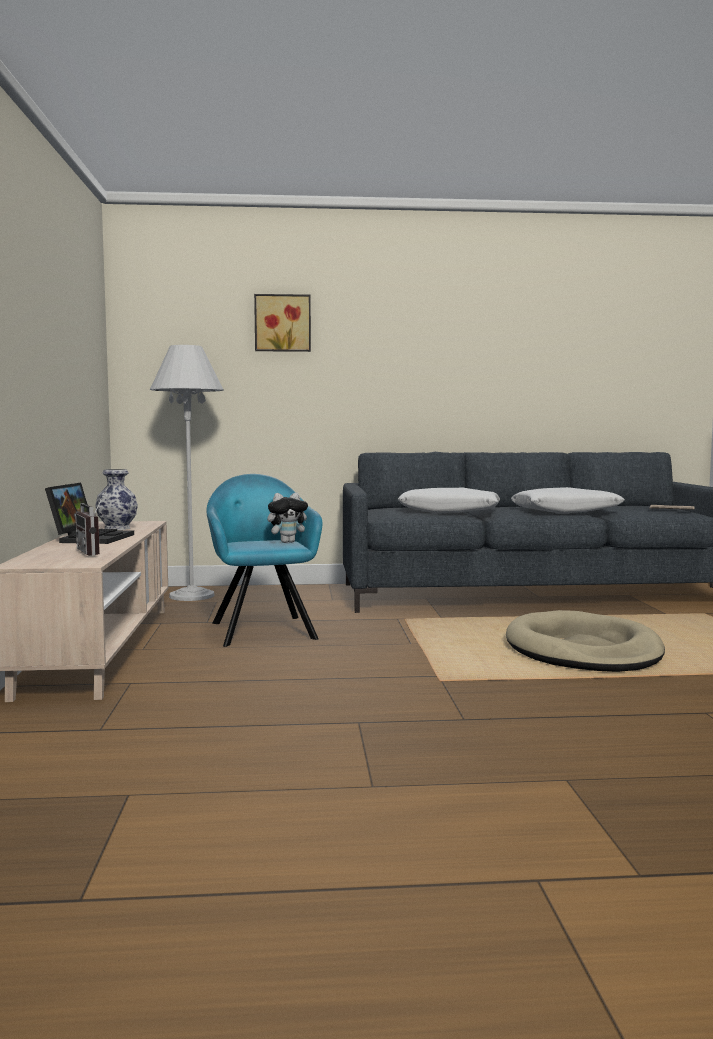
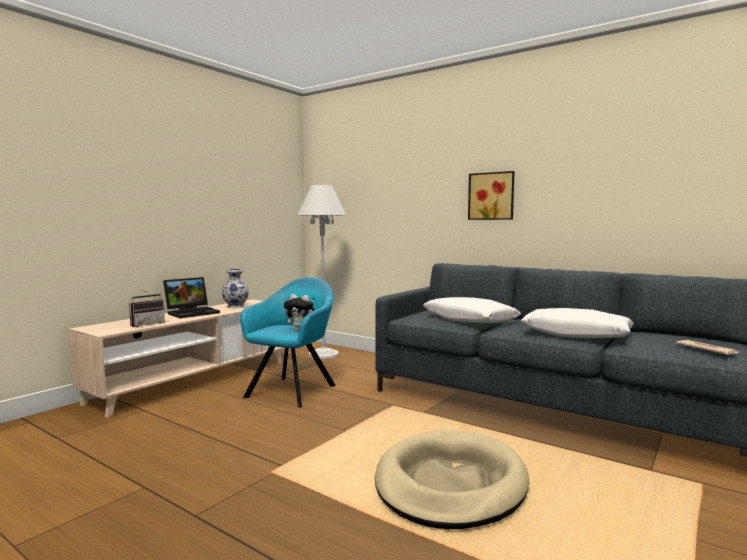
camera: 40 degrees right, 0 degrees up
(95, 552) = (146, 324): radio -> radio turned 150 degrees counterclockwise
(282, 323) = (396, 163): picture -> picture (491, 196)

